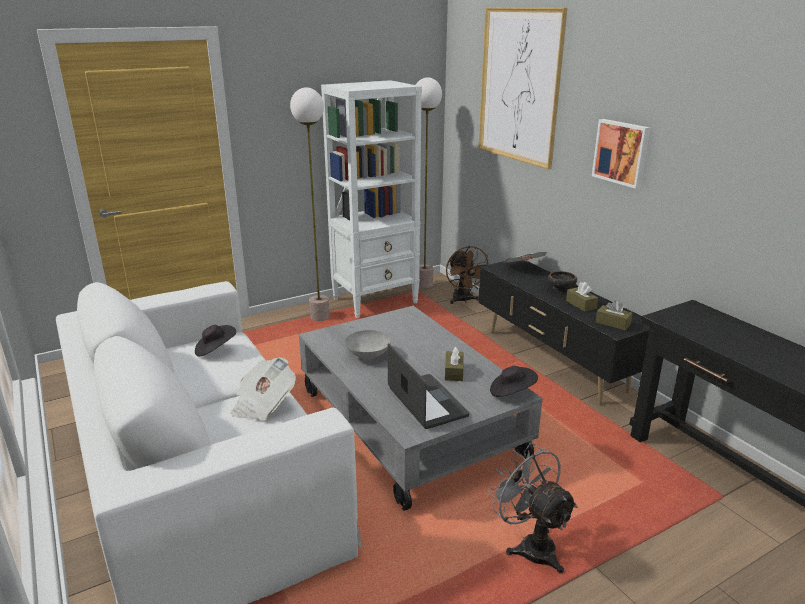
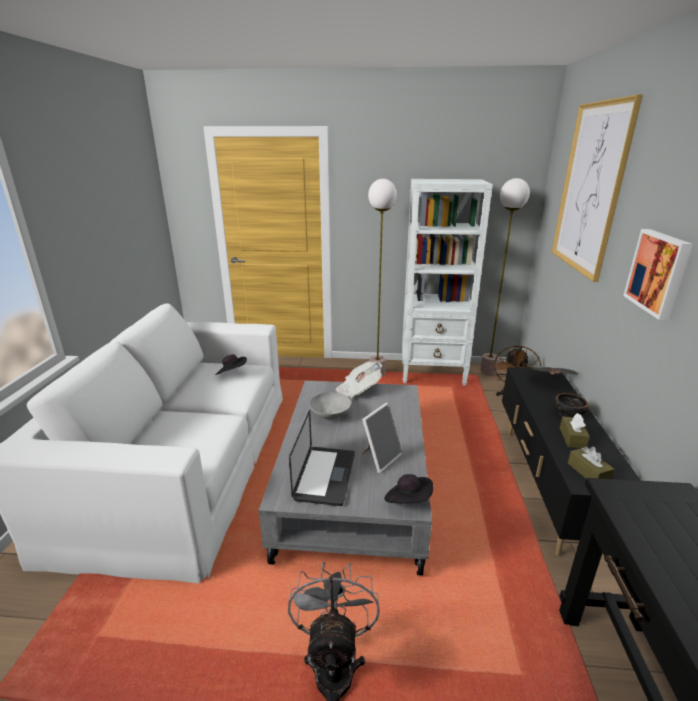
camera: 35 degrees right, 0 degrees up
(263, 404) = (206, 425): newspaper -> newspaper (358, 390)
(453, 372) = (380, 458): brown tissue box -> picture frame

